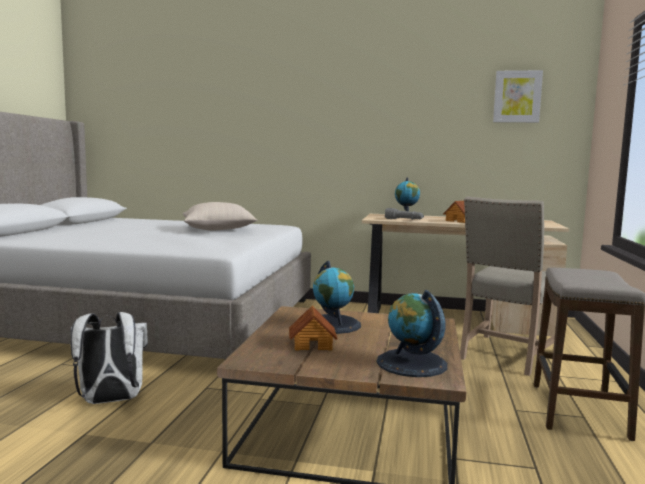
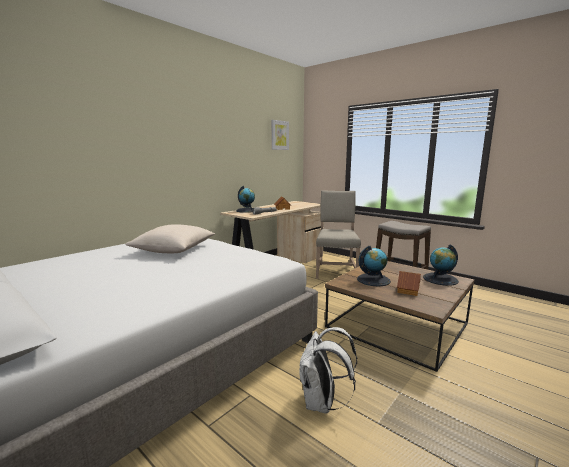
camera: 60 degrees left, 5 degrees up
(507, 355) = (336, 271): beige chair -> beige chair turned 150 degrees counterclockwise

